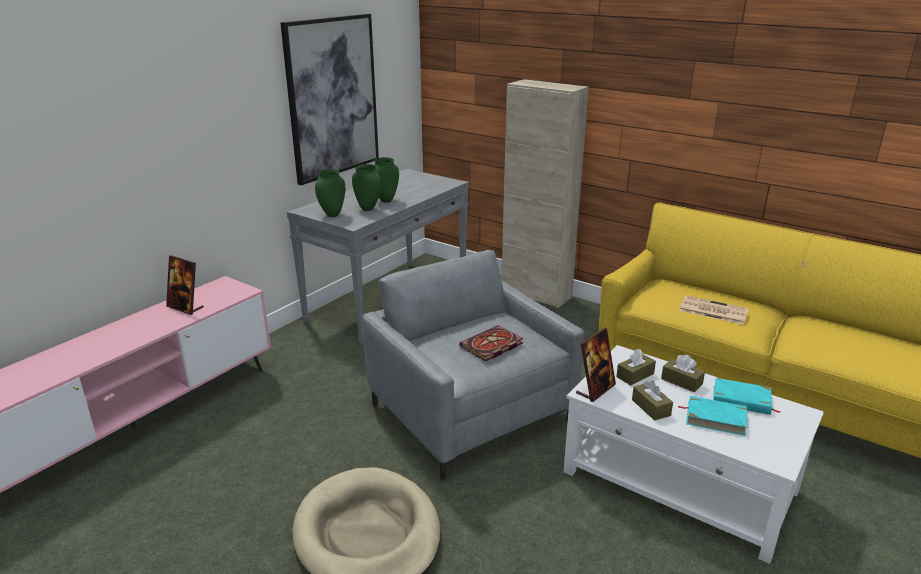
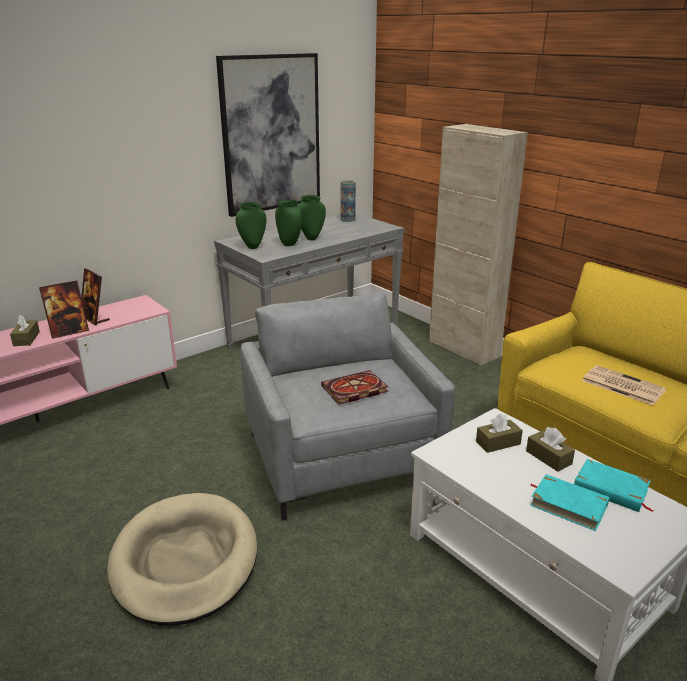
camera: 15 degrees right, 0 degrees up
(408, 177) = (348, 219): none -> vase
(595, 389) = (445, 451): picture frame -> picture frame (69, 332)
(651, 407) = (498, 480): brown tissue box -> brown tissue box (26, 339)

